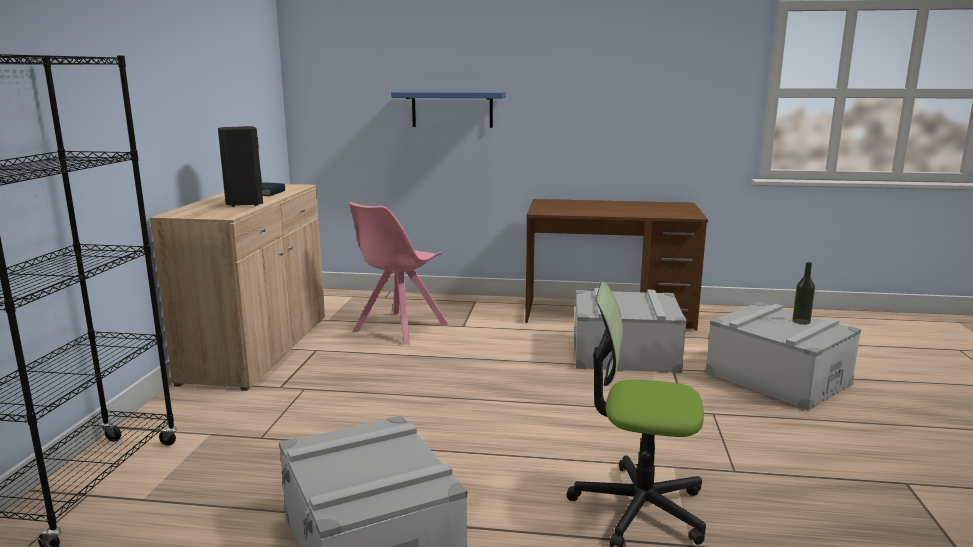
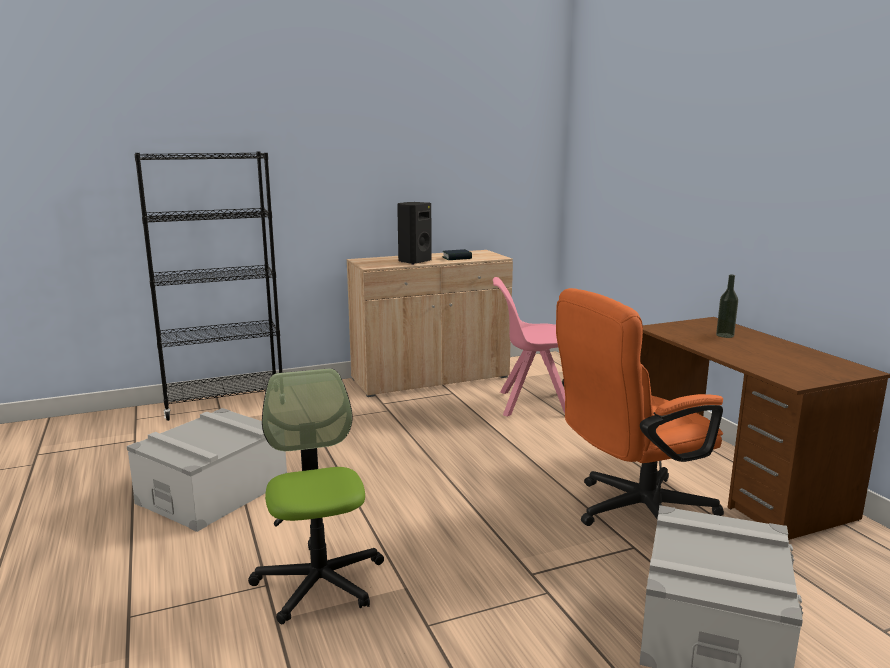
camera: 60 degrees right, 0 degrees up
(452, 109) = (663, 203): blue shelf -> none
(624, 354) = (631, 511): grey storage box -> orange office chair
(801, 321) = (753, 566): bottle -> bottle (725, 335)

